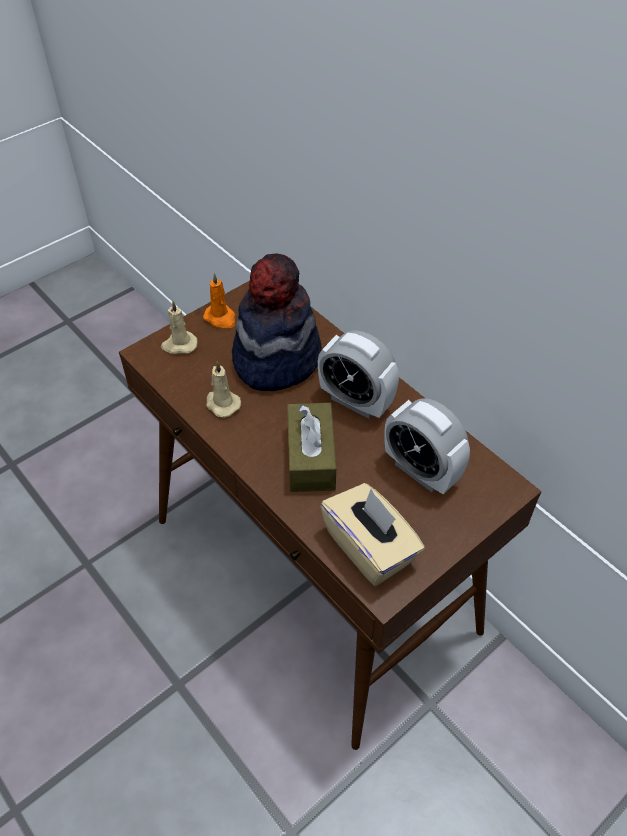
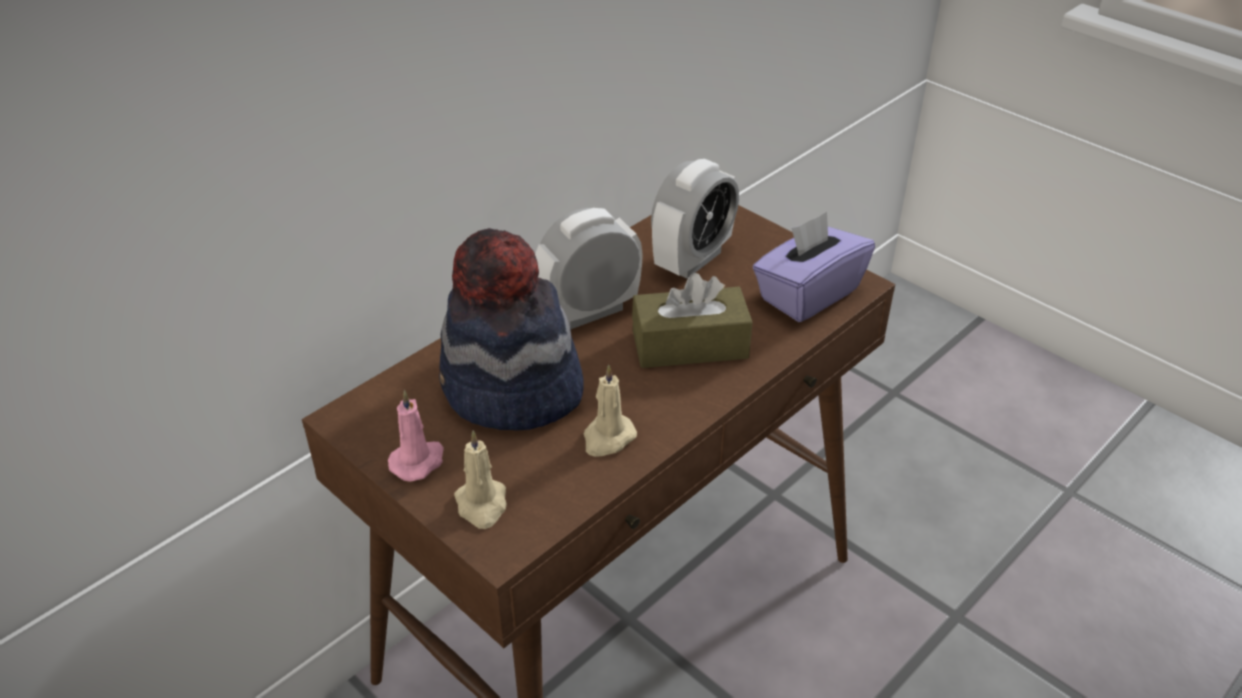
camera: 95 degrees left, 10 degrees down
(221, 318) = (418, 461): orange candle -> pink candle
(356, 401) = (589, 311): alarm clock -> alarm clock turned 150 degrees counterclockwise
(370, 548) = (808, 294): beige tissue box -> purple tissue box

